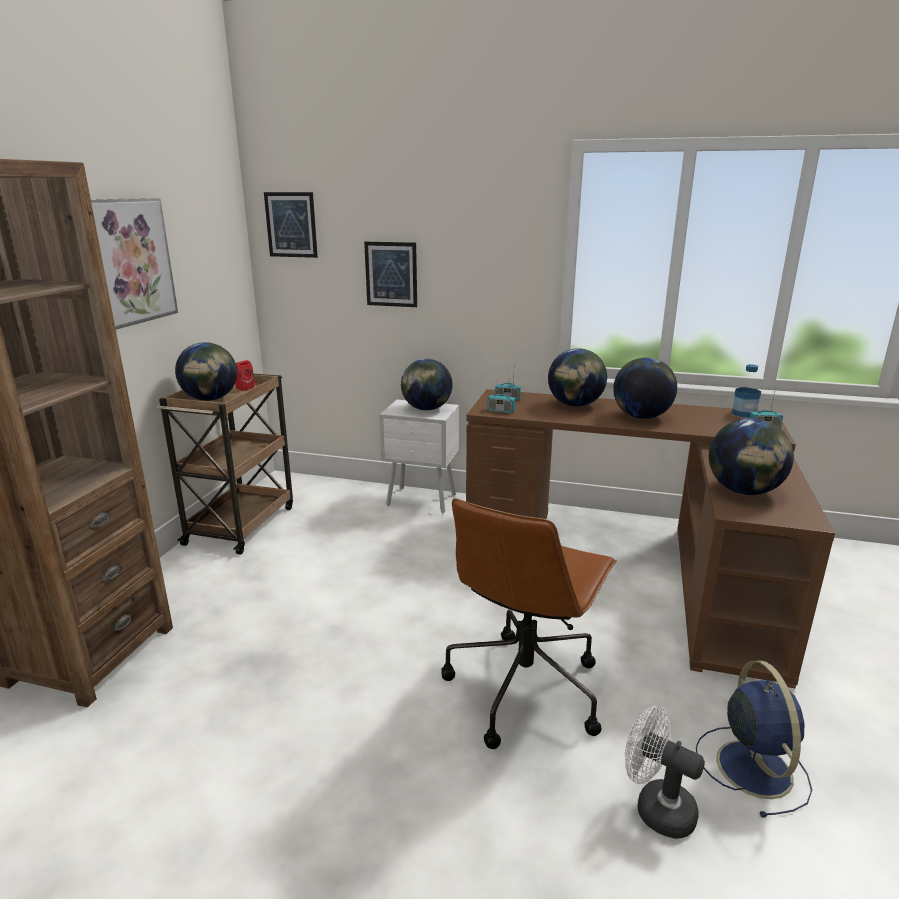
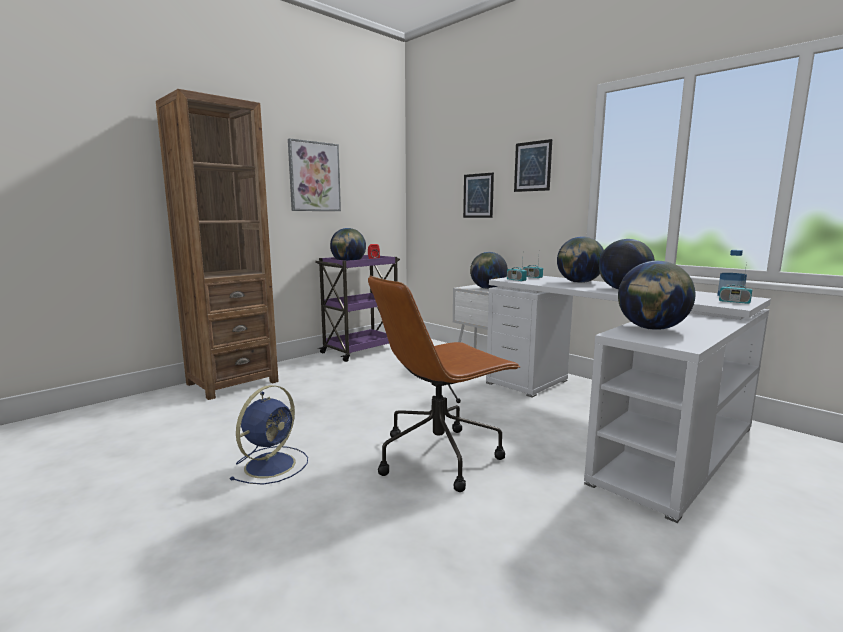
camera: 30 degrees right, 10 degrees down
(241, 524) = (361, 350): brown cart -> purple cart
(291, 225) = (426, 168): picture -> picture (532, 166)
(641, 563) = (616, 419): brown desk -> white desk
(656, 807) = (458, 541): white fan -> none
(752, 766) = (570, 550): blue fan -> blue fan (272, 464)

